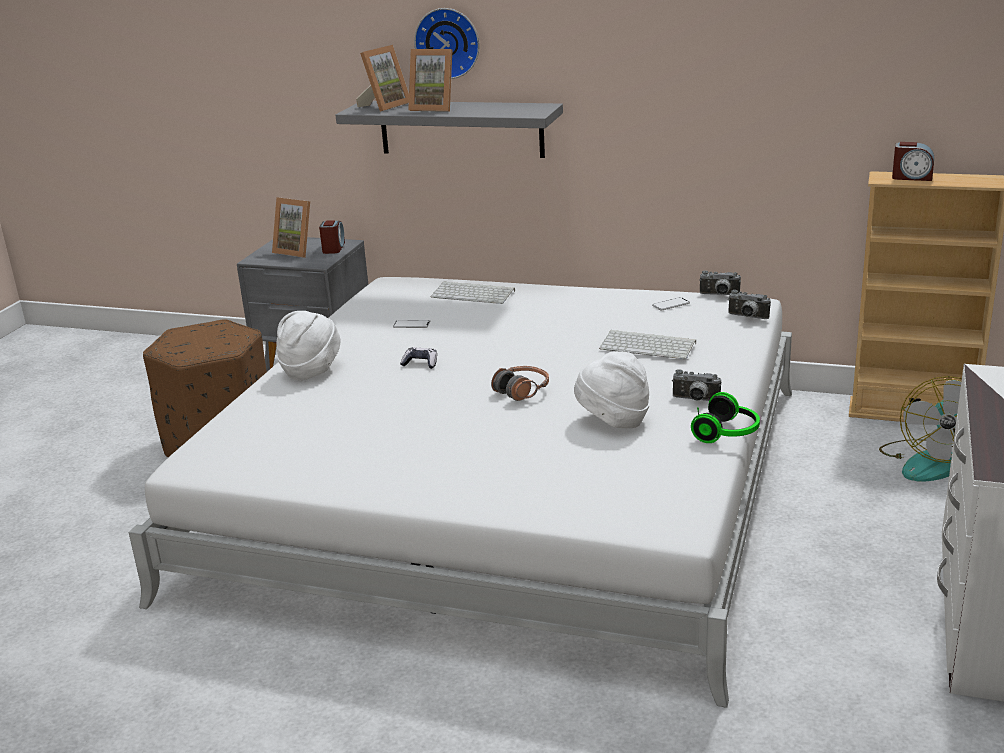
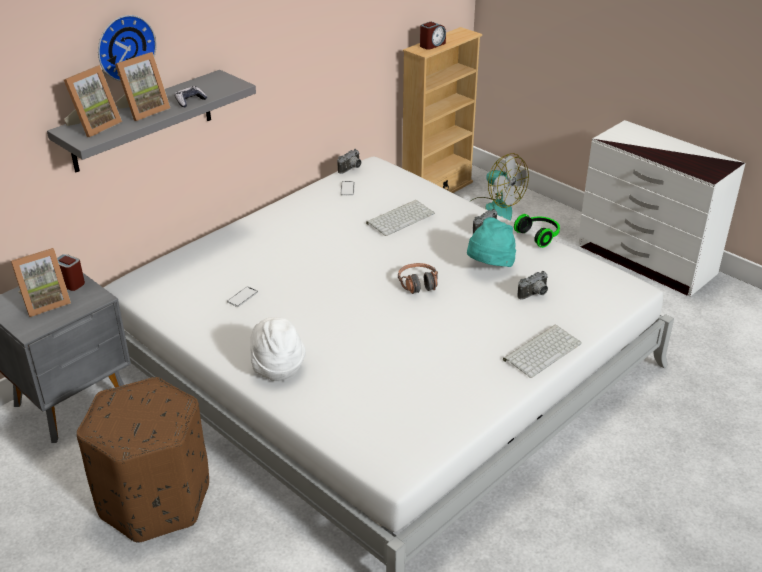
camera: 65 degrees left, 10 degrees up
(384, 106) = (94, 126): picture frame -> picture frame turned 60 degrees clockwise
(420, 363) = (328, 311): game controller -> game controller (190, 101)
(474, 294) = (217, 253): keyboard -> keyboard (542, 350)
(613, 421) = (489, 266): white hat -> turquoise hat
(747, 317) = (397, 173): camera -> camera (534, 295)

